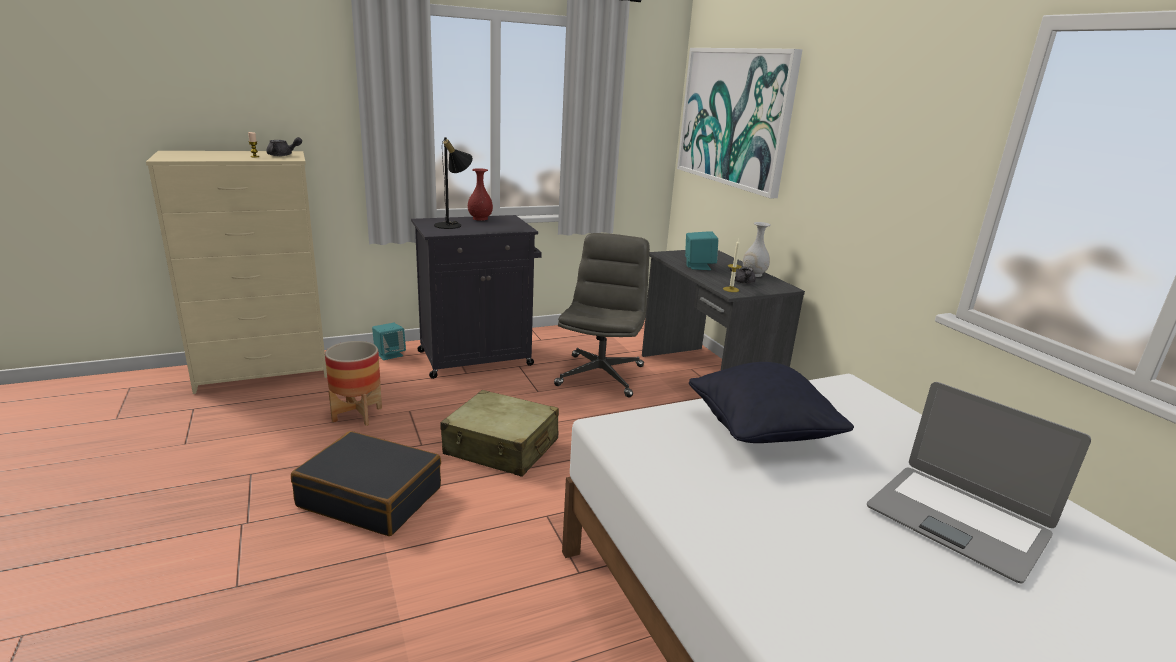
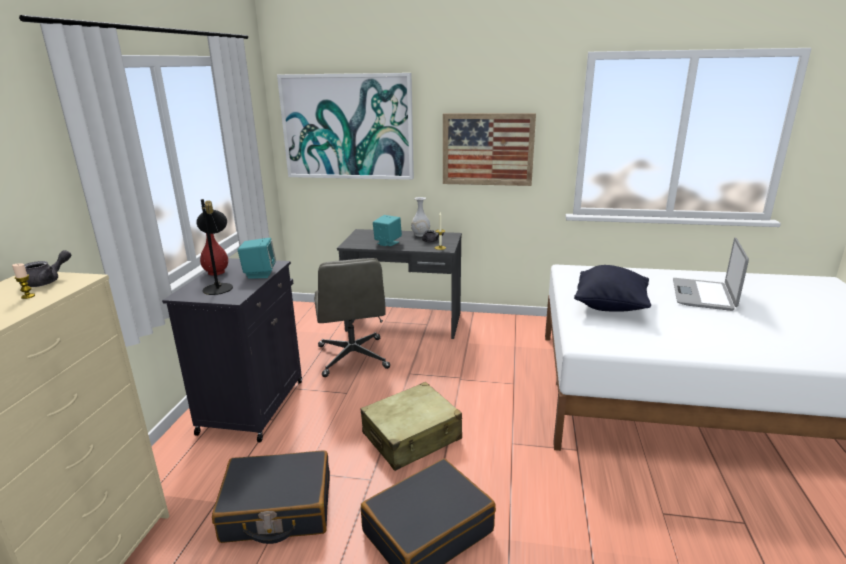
camera: 55 degrees left, 0 degrees up
(357, 414) = (277, 509): planter -> black suitcase
(390, 354) = (175, 457): turquoise speaker -> turquoise speaker (259, 274)
(600, 375) = (353, 357): grey office chair -> grey office chair turned 150 degrees counterclockwise
(862, 174) = (487, 149): none -> picture
(957, 521) = (703, 295): laptop -> laptop turned 120 degrees clockwise

